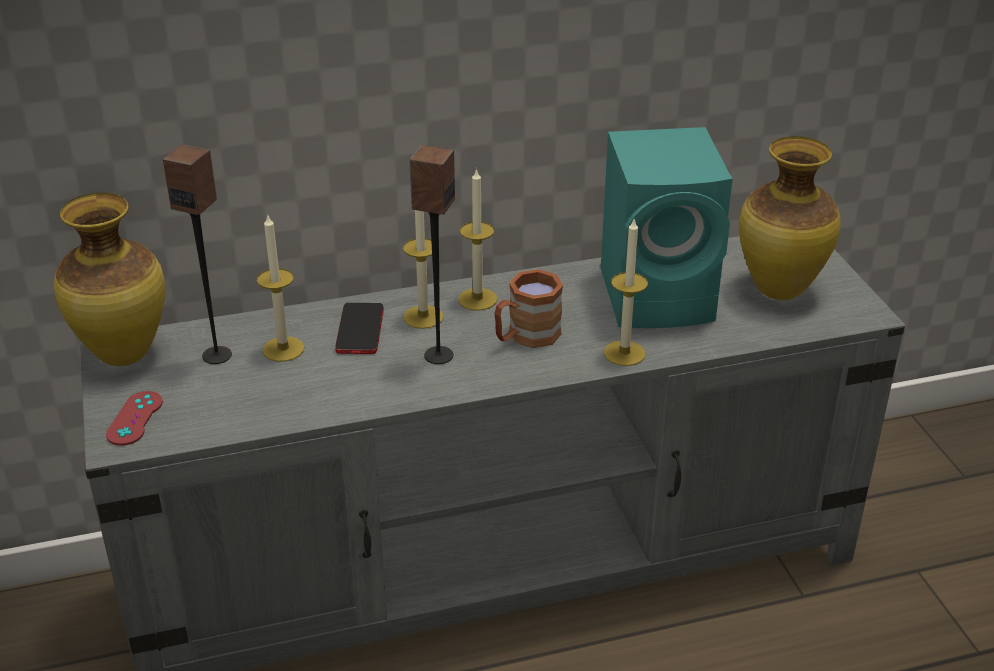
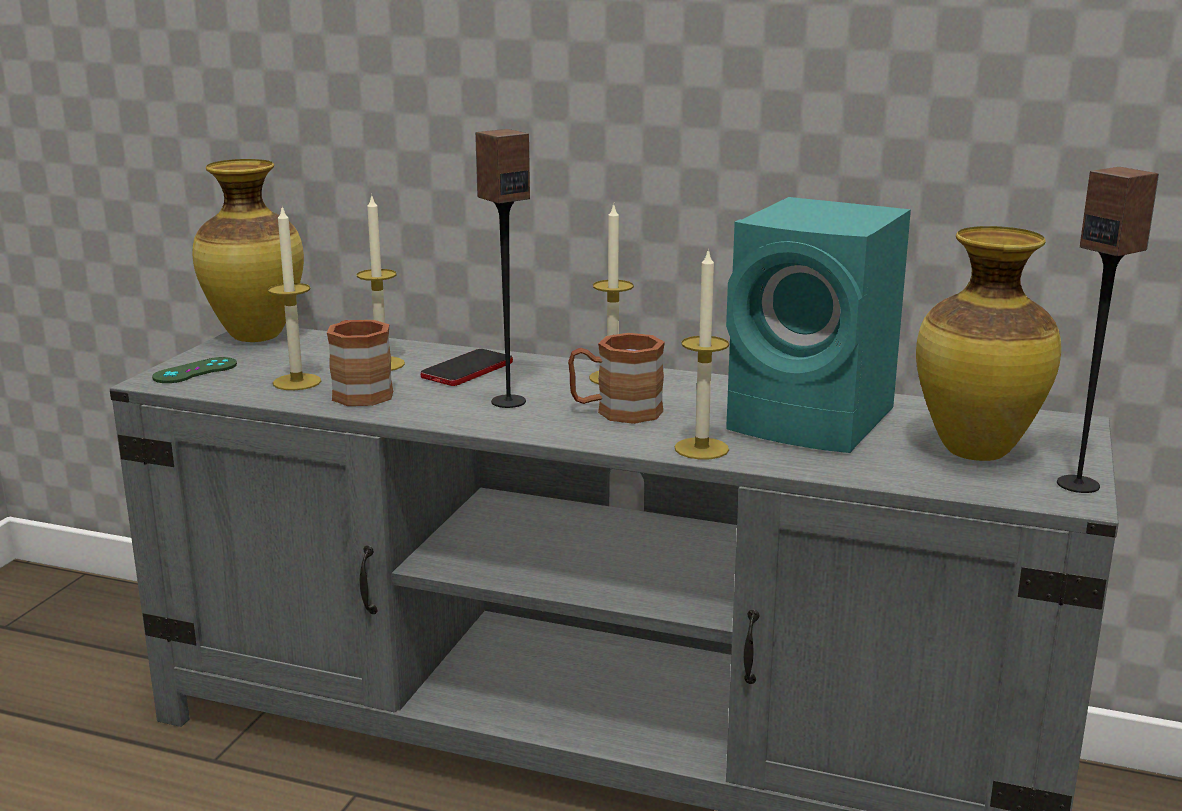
camera: 35 degrees right, 15 degrees down
(135, 418) = (195, 371): red game controller -> green game controller
(217, 355) = (324, 354): speaker -> speaker (1078, 484)
(310, 388) = (358, 391): none -> brown mug
(423, 317) = (539, 376): candle -> candle (297, 382)

